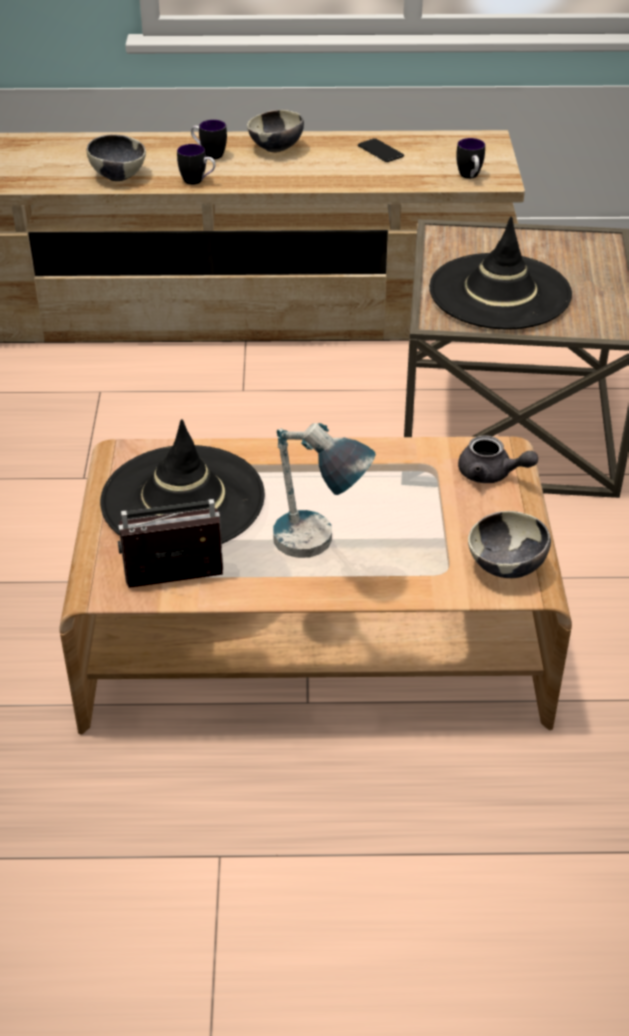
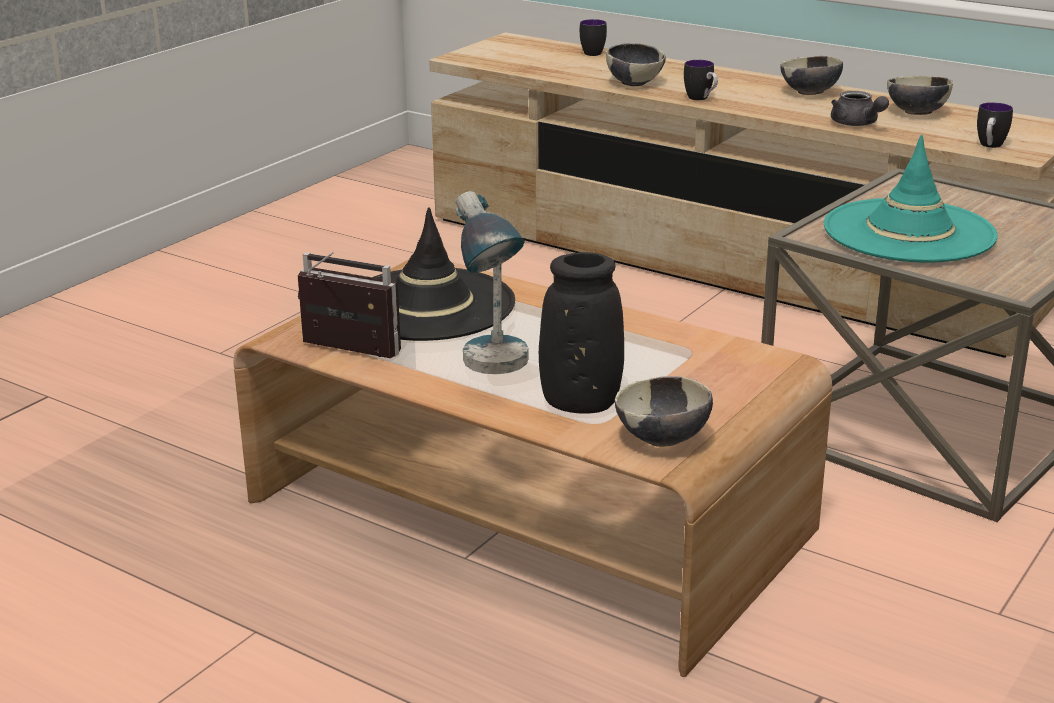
camera: 35 degrees right, 15 degrees down
(209, 154) = (738, 85): mug -> mug (590, 52)
(380, 151) = (916, 113): phone -> bowl
(414, 557) = (581, 404): none -> black vase
(491, 474) = (743, 373): grey teapot -> grey teapot (857, 124)
(499, 292) = (909, 232): black hat -> turquoise hat

